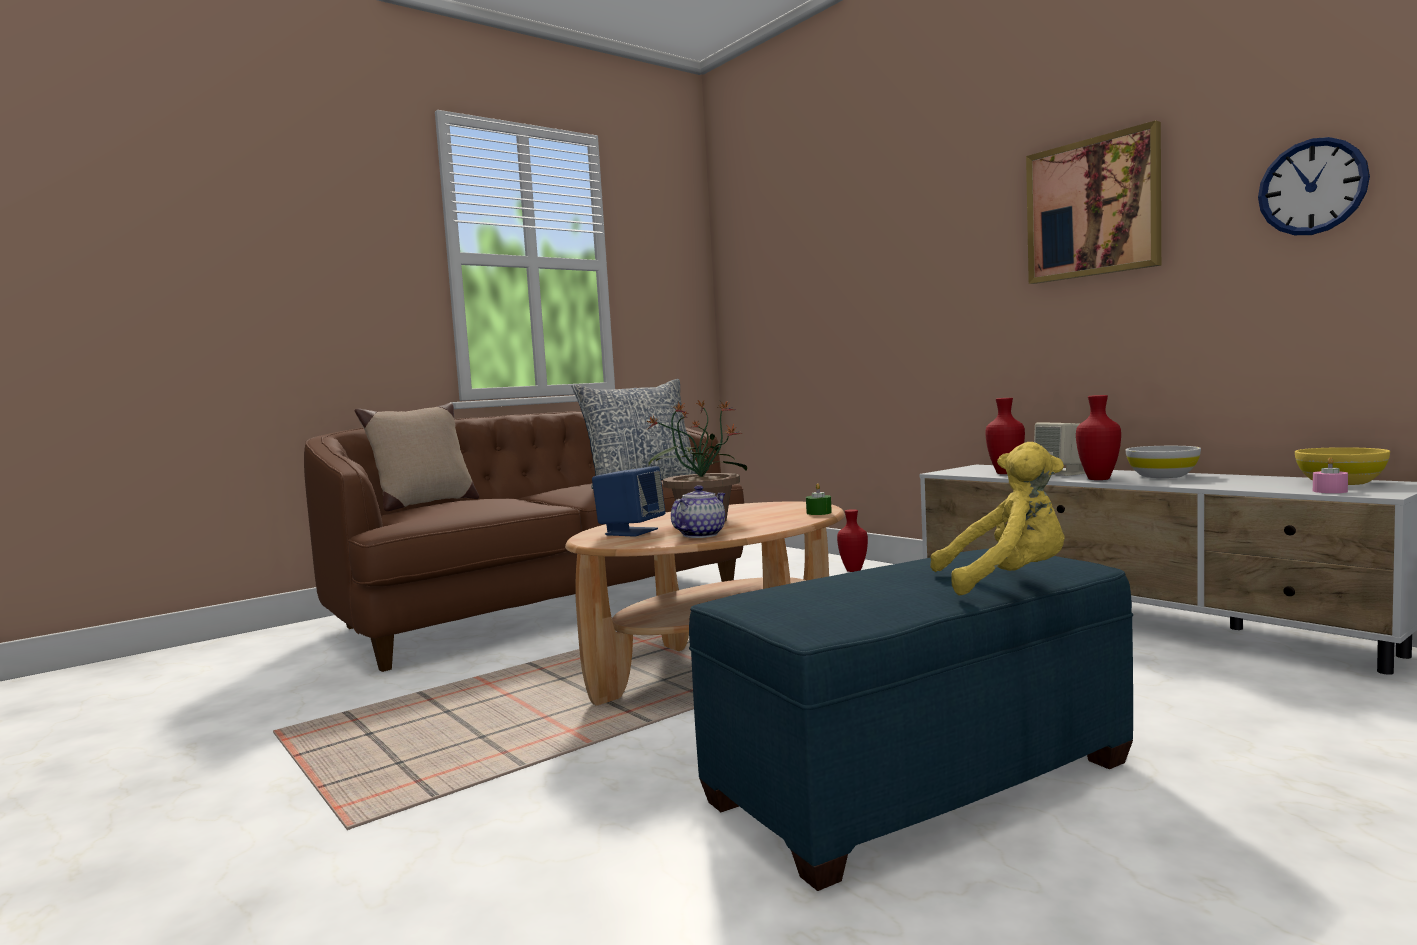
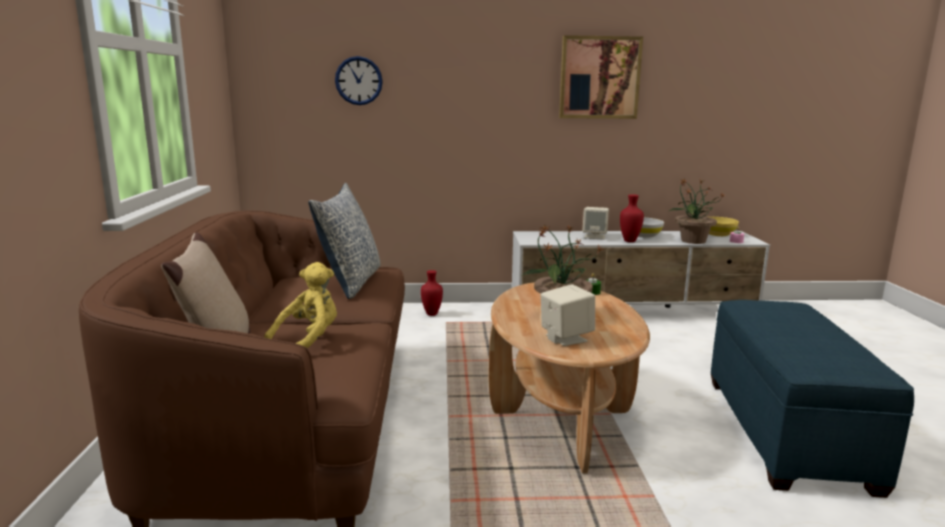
camera: 55 degrees left, 10 degrees up
(631, 532) = (565, 338): blue speaker -> beige speaker
(701, 535) = (617, 329): teapot -> none
(1004, 473) = (567, 240): red vase -> none
(1007, 581) = (825, 323): yellow plush toy -> yellow plush toy (309, 340)
(1225, 485) = (692, 241): none -> potted plant
(1312, 187) = (707, 91): wall clock -> wall clock (358, 81)

